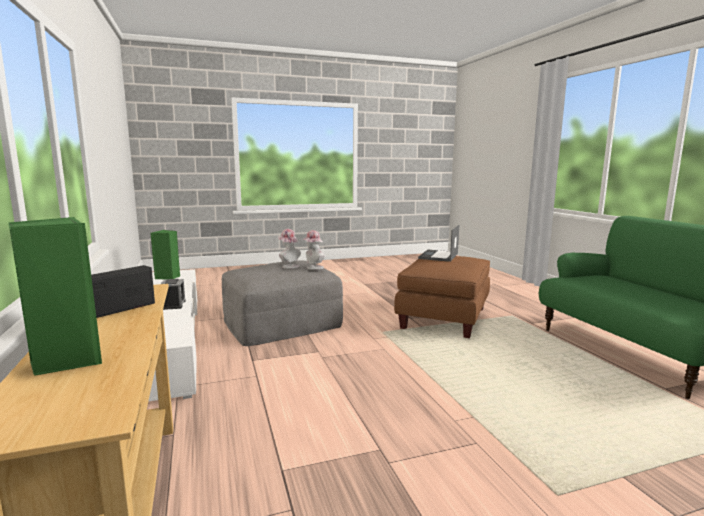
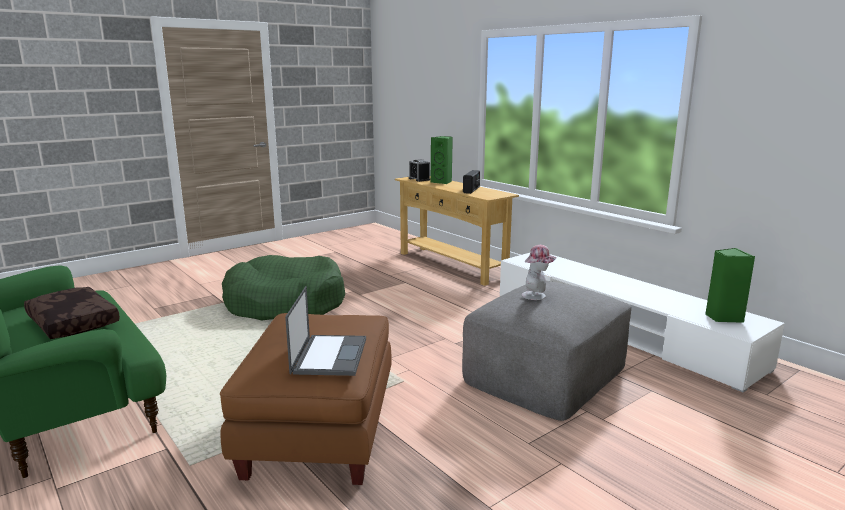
camera: 160 degrees right, 5 degrees up
(173, 305) = (597, 283): alarm clock -> alarm clock (419, 179)
(313, 268) = (504, 301): hat -> none
(506, 451) = (285, 303): none -> green dog bed
(642, 295) = (71, 322): none -> brown pillow

